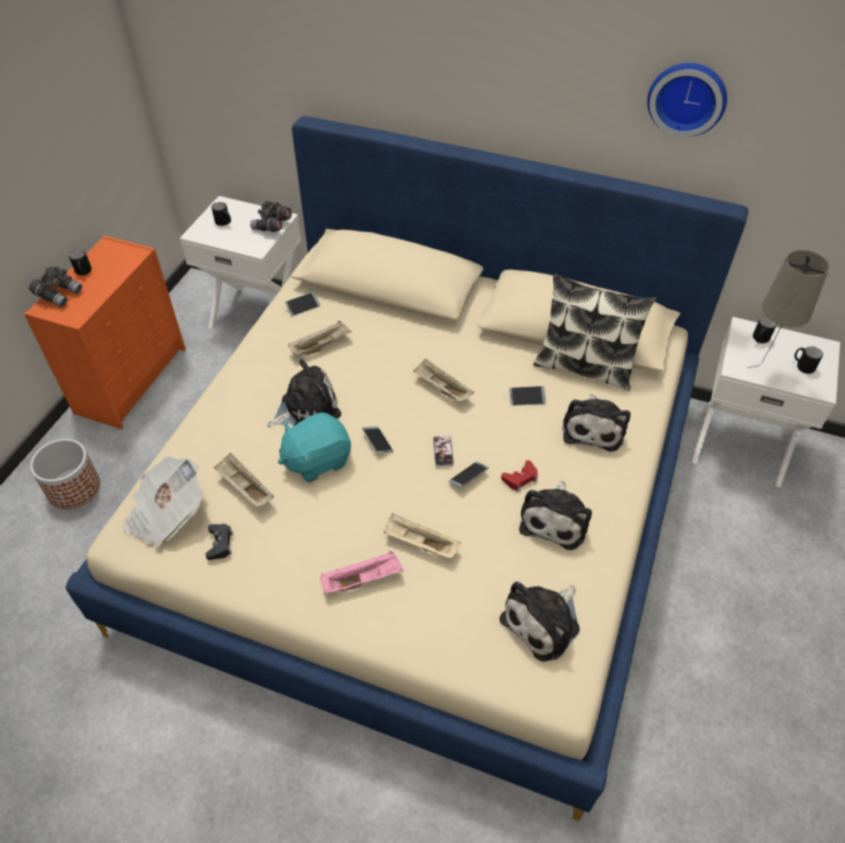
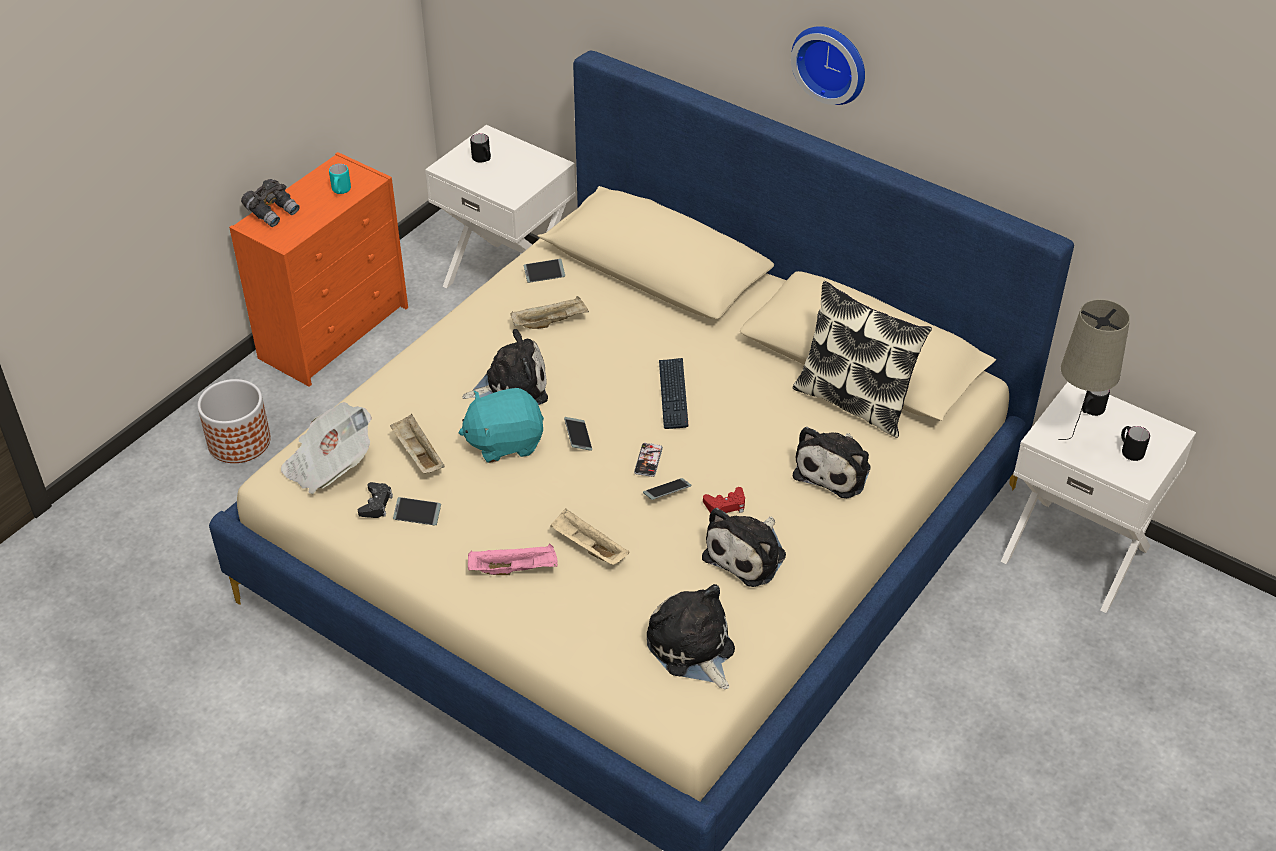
camera: 15 degrees right, 5 degrees down
(84, 273) = (305, 192): black mug -> none
(114, 267) = (340, 191): none -> turquoise mug
(272, 227) = (538, 173): grey binoculars -> none
(441, 388) = (673, 394): beige tray -> keyboard
(527, 398) = (769, 423): phone -> phone (417, 515)
(544, 622) = (692, 649): plush toy -> plush toy turned 90 degrees clockwise
(687, 97) = (1003, 103): wall clock -> wall clock (832, 62)

